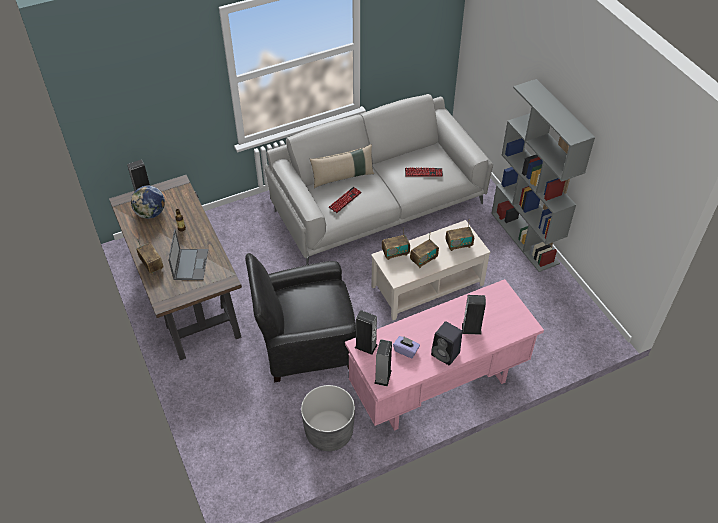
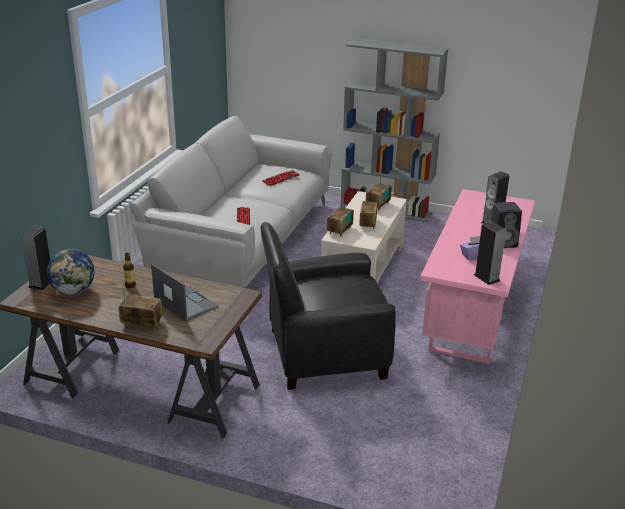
camera: 45 degrees left, 20 degrees down
(305, 342) = (324, 353): black armchair -> black armchair turned 45 degrees clockwise
(329, 432) = (444, 398): grey planter -> none
(343, 177) = (215, 208): beige pillow -> none
(366, 346) = (441, 269): speaker -> none

